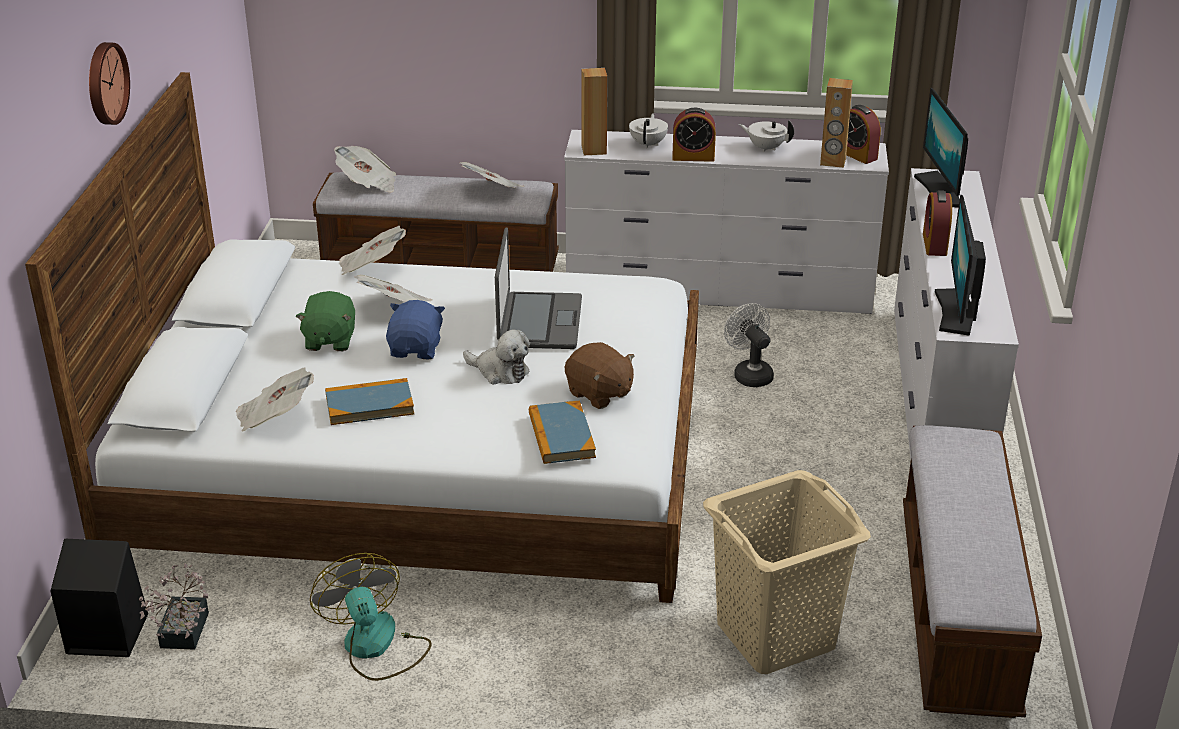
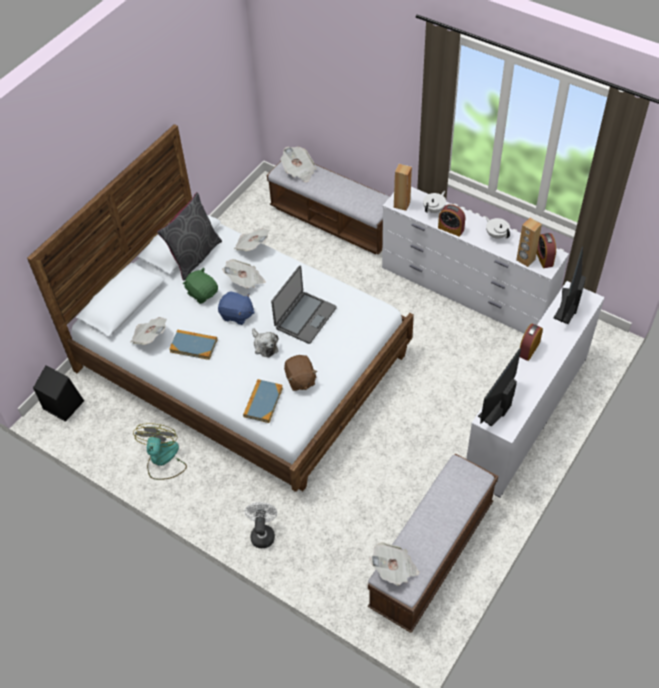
camera: 30 degrees right, 20 degrees up
(105, 83) = (106, 150): wall clock -> none
(181, 635) = (91, 418): potted plant -> none
(276, 302) = (194, 256): none -> grey pillow
(329, 340) = (202, 293): green plush toy -> green plush toy turned 105 degrees clockwise
(416, 349) = (237, 315): blue plush toy -> blue plush toy turned 75 degrees clockwise
(492, 191) = (358, 198): newspaper -> newspaper (394, 569)
(749, 374) = (440, 358): white fan -> white fan (263, 533)
(776, 636) = (336, 532): beige laundry basket -> none

